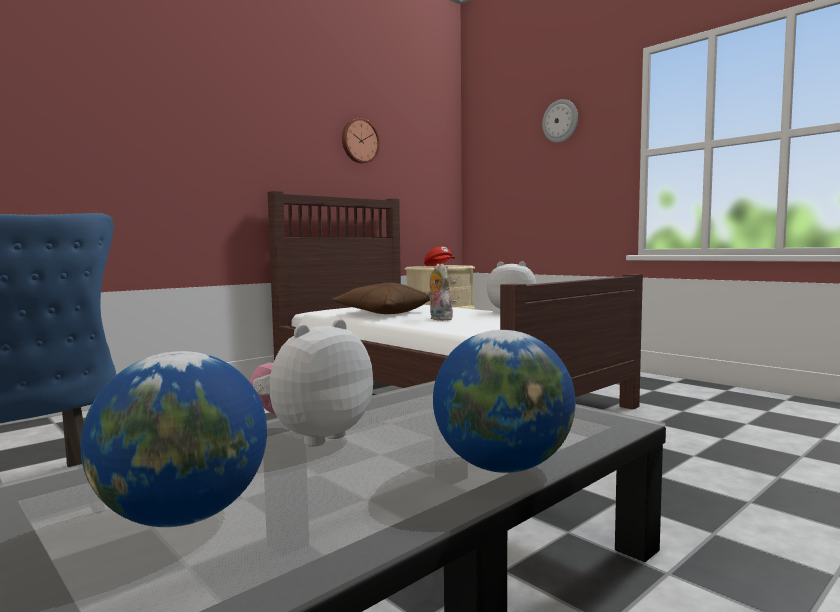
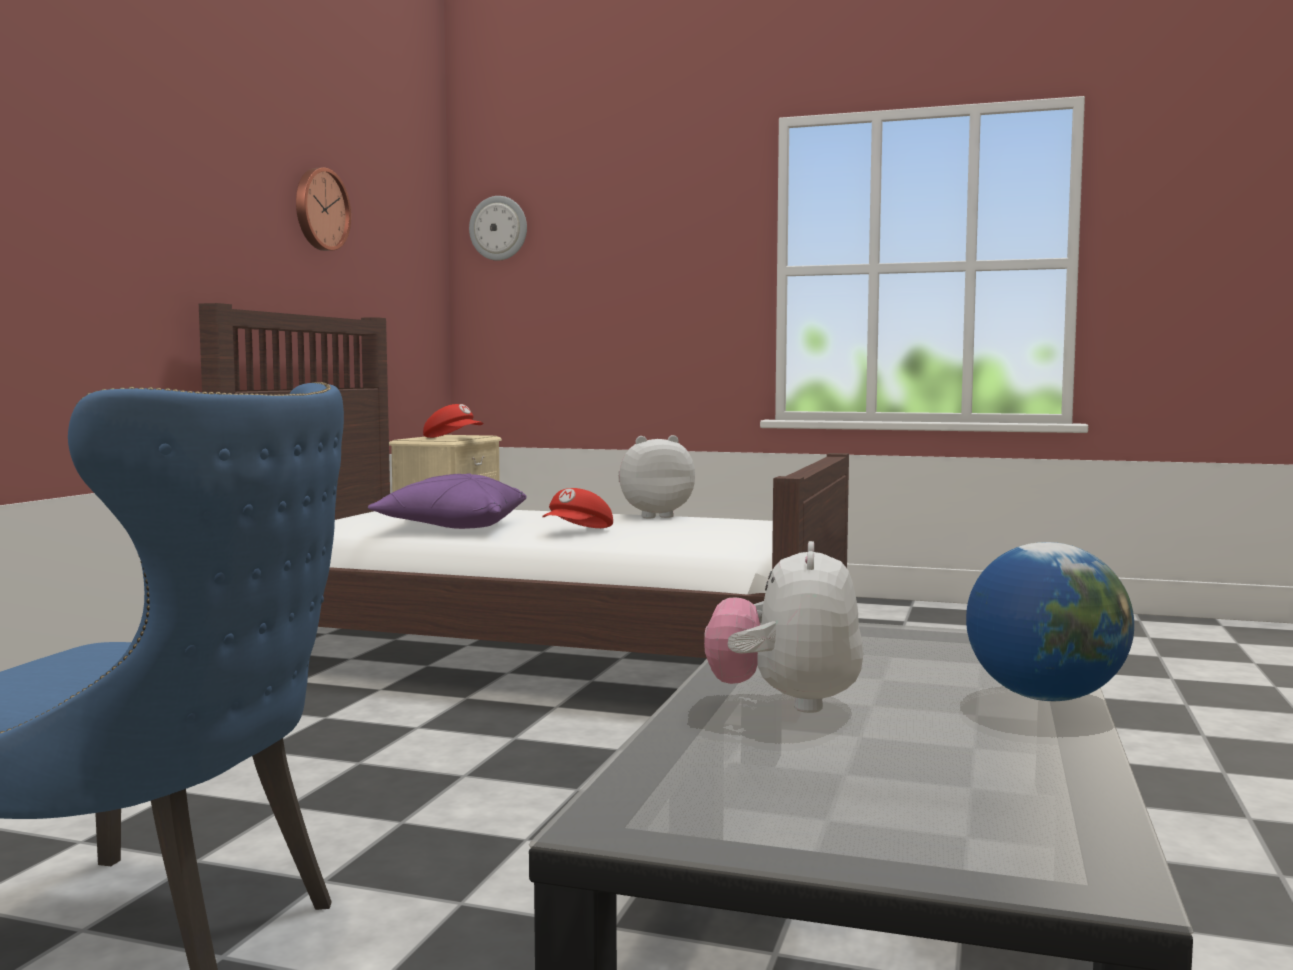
camera: 30 degrees left, 0 degrees up
(183, 517) = (882, 794): globe -> none
(383, 313) = (452, 527): brown pillow -> purple pillow
(438, 319) = (578, 532): plush toy -> red cap
(560, 121) = (644, 206): wall clock -> wall clock (498, 228)

